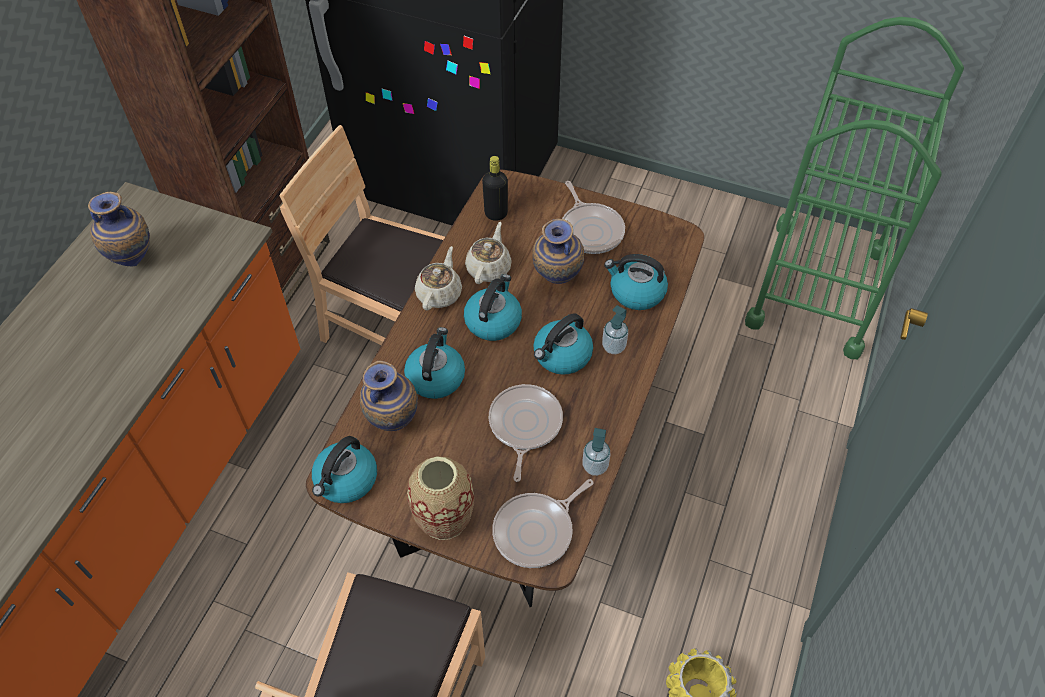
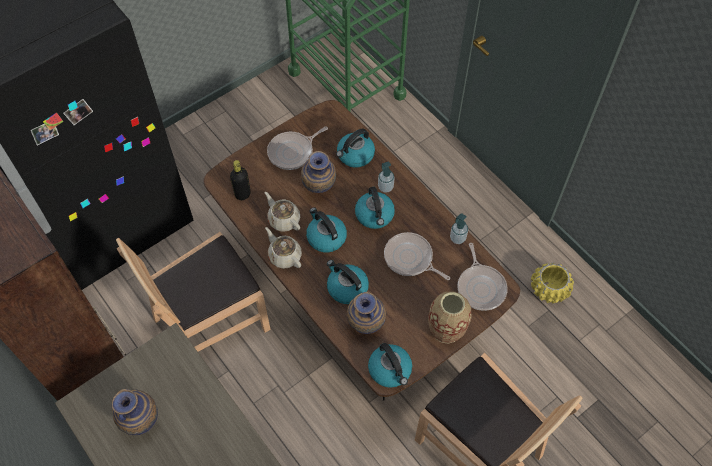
camera: 60 degrees left, 5 degrees up
(590, 230) = (293, 152): frying pan -> frying pan turned 135 degrees clockwise

